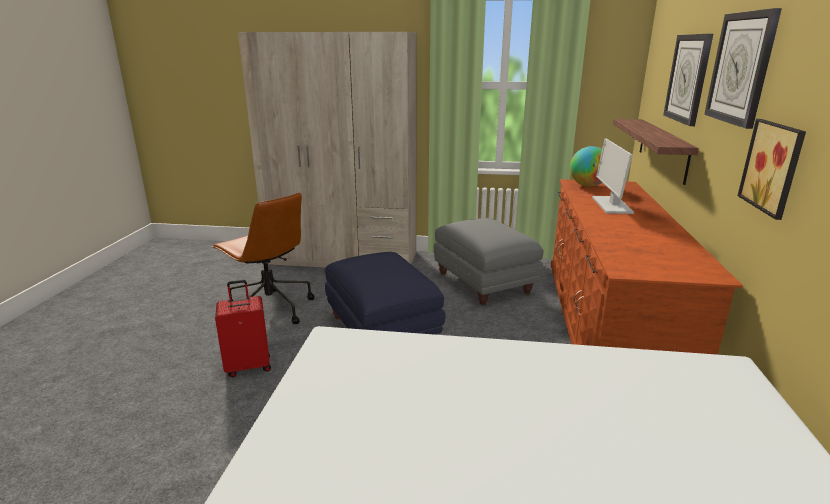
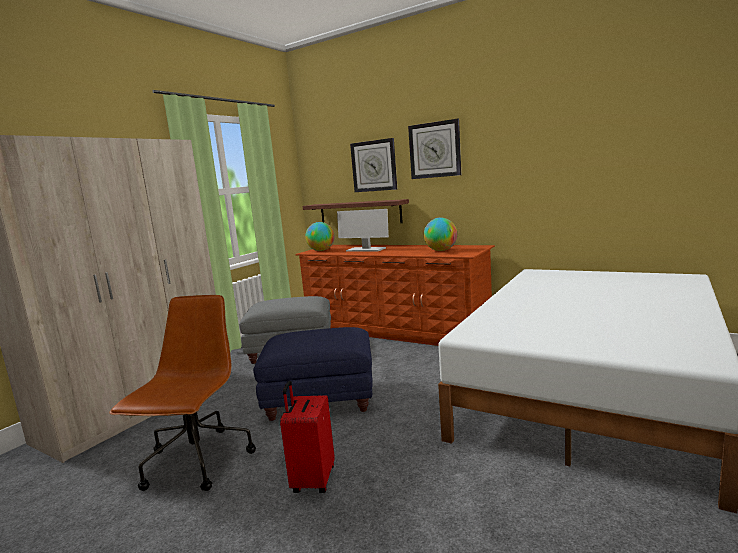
camera: 65 degrees left, 10 degrees down
(270, 309) = (197, 462): brown office chair -> brown office chair turned 60 degrees counterclockwise
(644, 249) = (441, 250): none -> globe
(775, 167) = (490, 186): picture -> none

